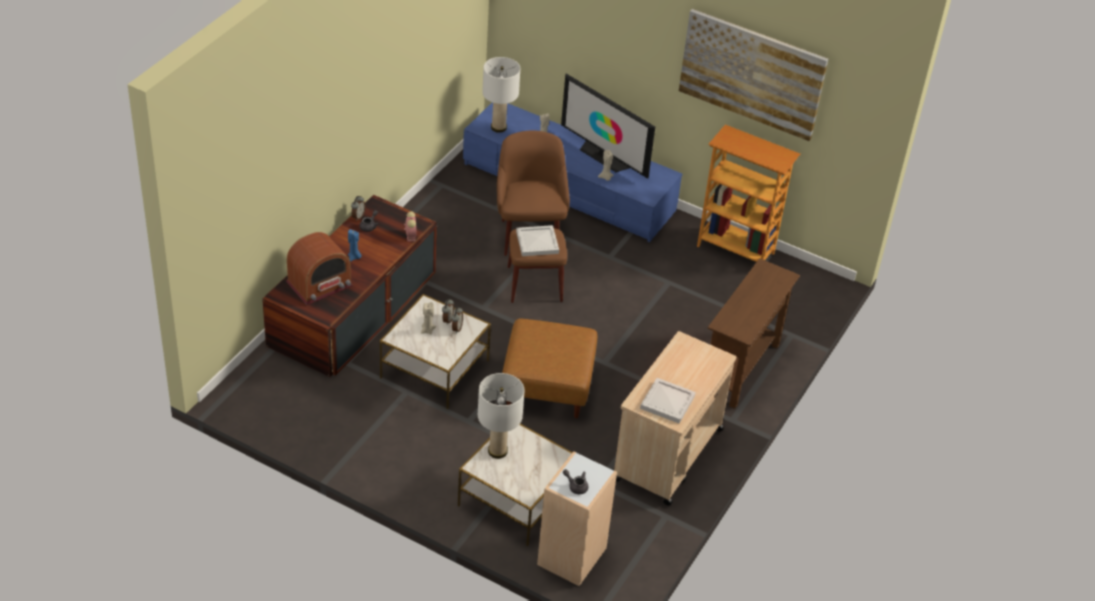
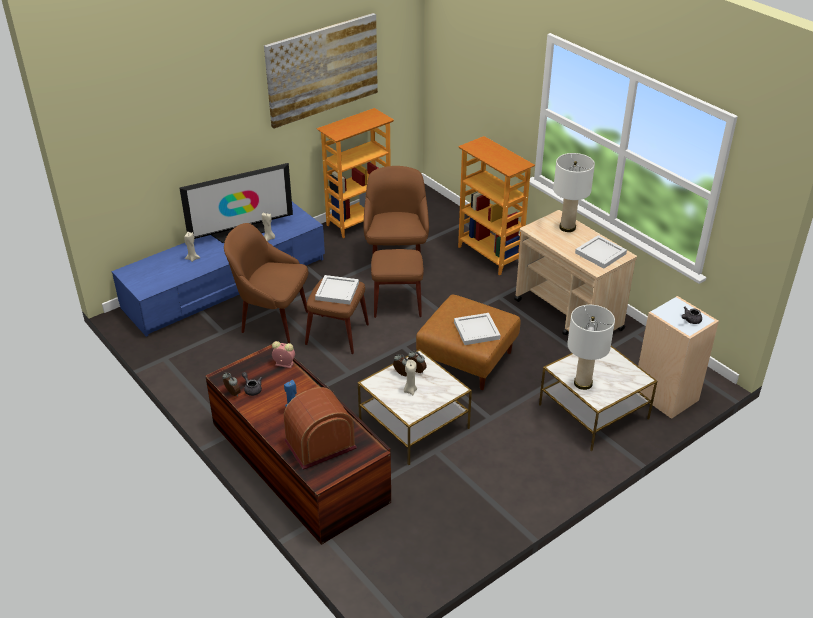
camera: 65 degrees left, 5 degrees down
(320, 284) = (320, 444): radio -> radio turned 105 degrees counterclockwise
(499, 127) = (155, 279): white table lamp -> white table lamp (567, 227)
(539, 357) = (476, 330): none -> white tray
(652, 304) = (397, 277): none -> brown armchair
(741, 369) = (490, 255): brown console table -> bookcase

